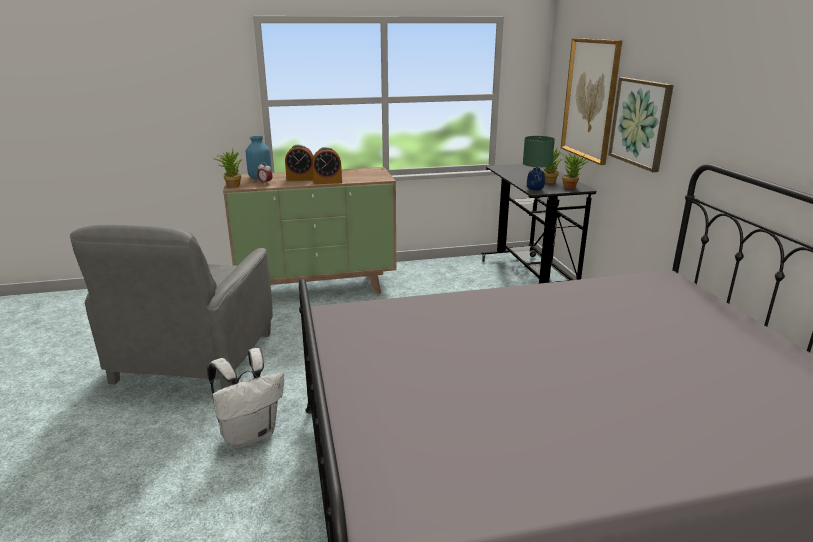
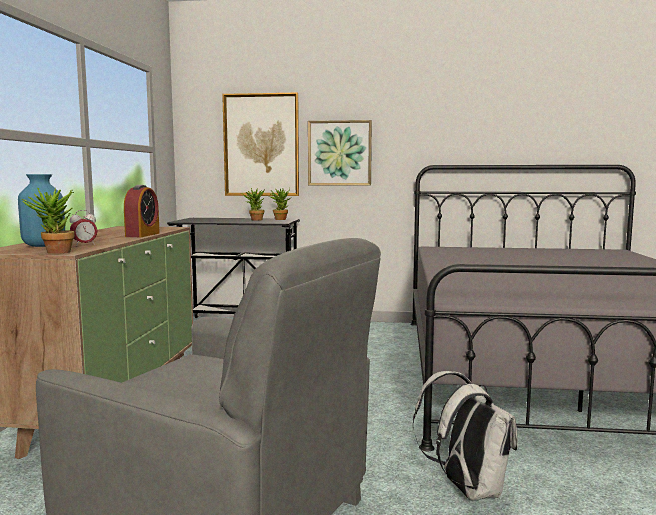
camera: 70 degrees left, 15 degrees down
(301, 179) = (99, 238): alarm clock -> none
(536, 189) = (273, 222): green table lamp -> none

